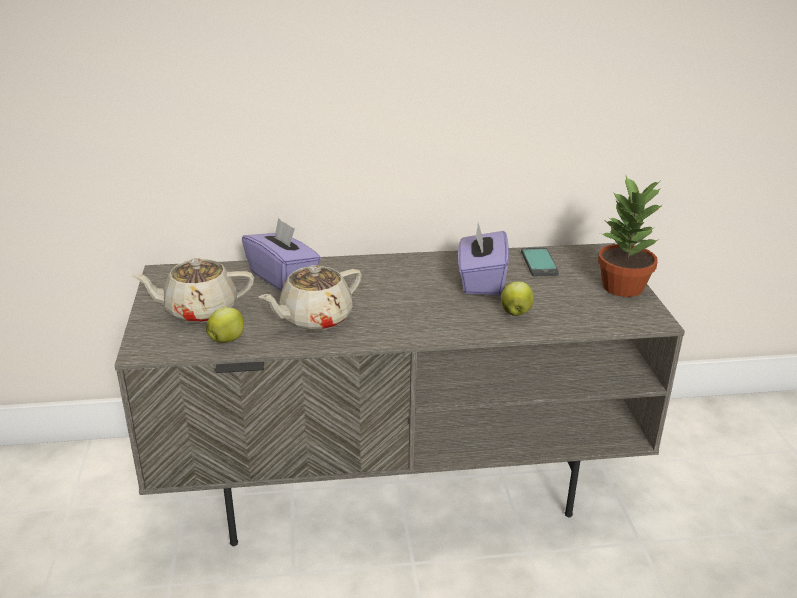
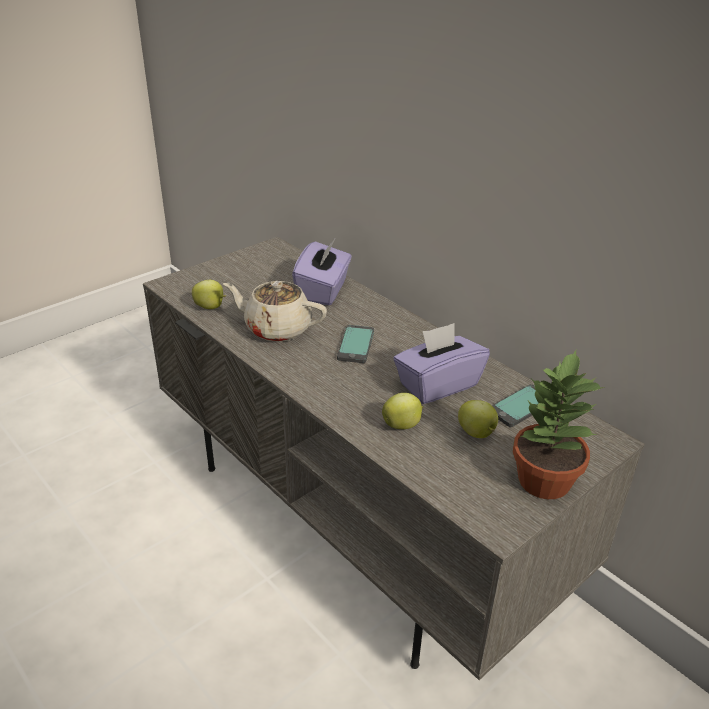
camera: 55 degrees right, 5 degrees up
(199, 310) = (238, 280): beige teapot -> none
(388, 292) = (356, 345): none -> phone
(553, 289) = (477, 433): none -> apple

